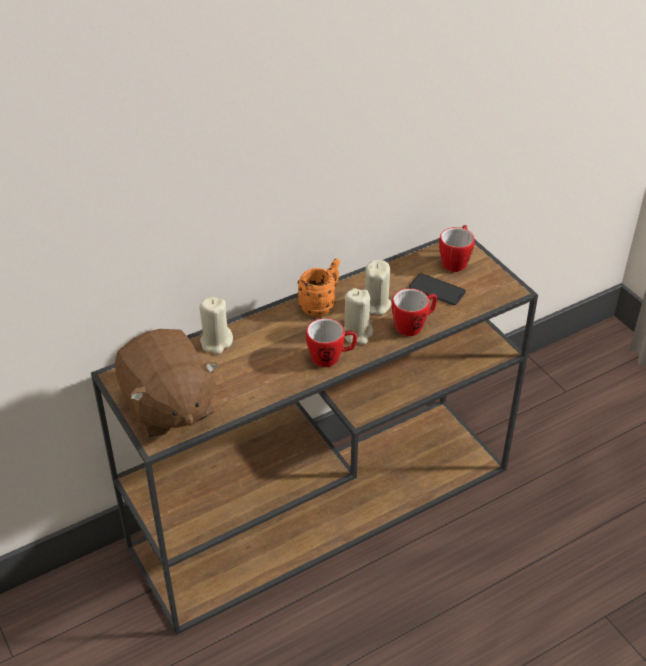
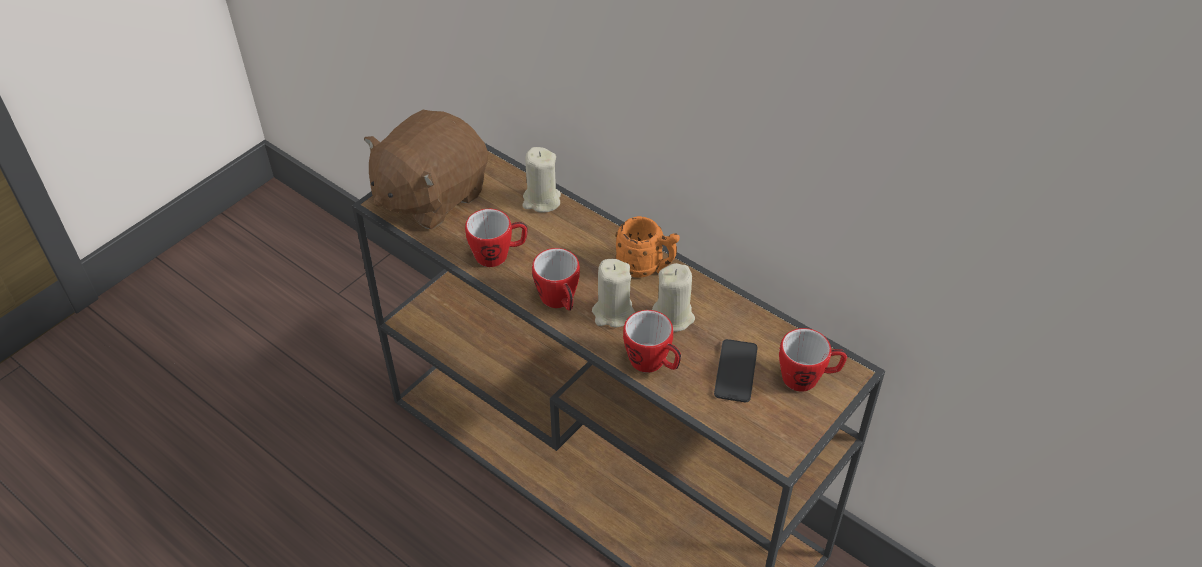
camera: 70 degrees right, 5 degrees up
(263, 380) = (498, 255): none -> mug

